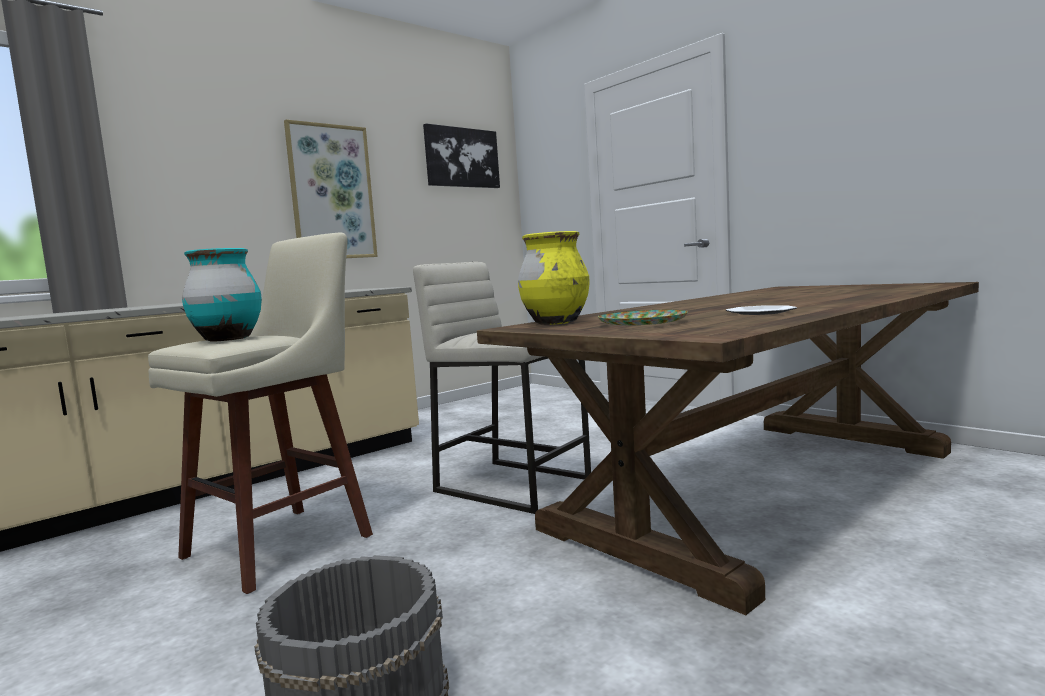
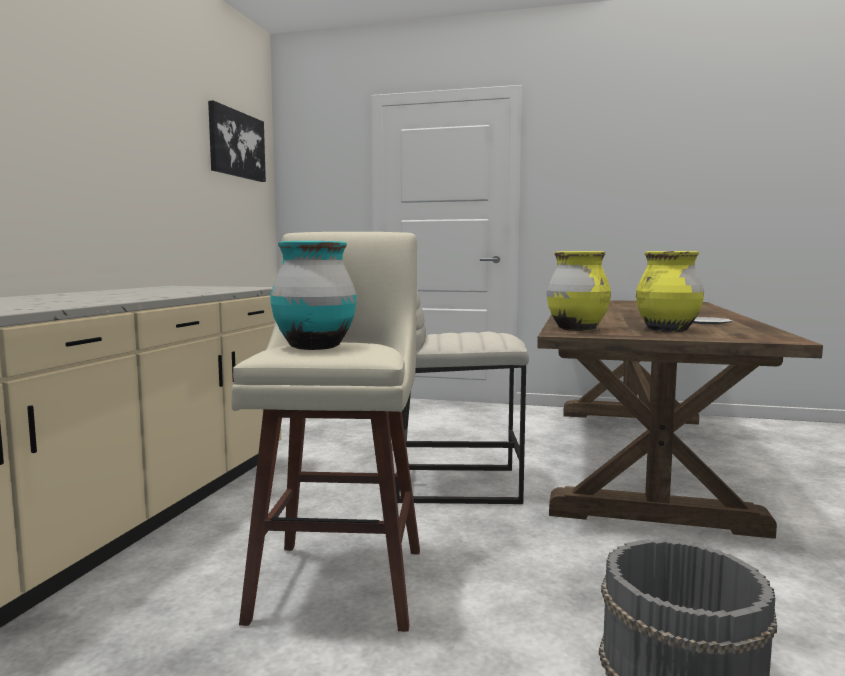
camera: 35 degrees left, 0 degrees up
(331, 192) = (130, 165): picture -> none
(643, 323) = (667, 330): plate -> yellow vase

